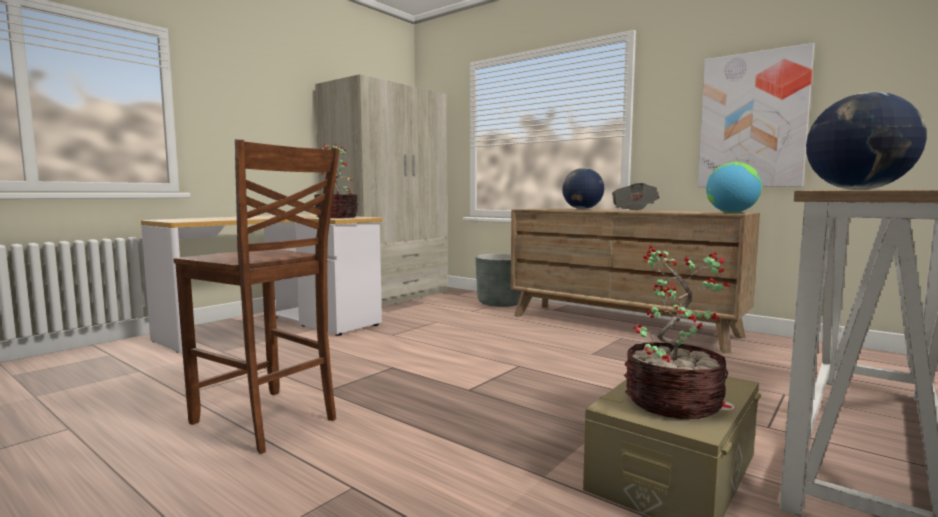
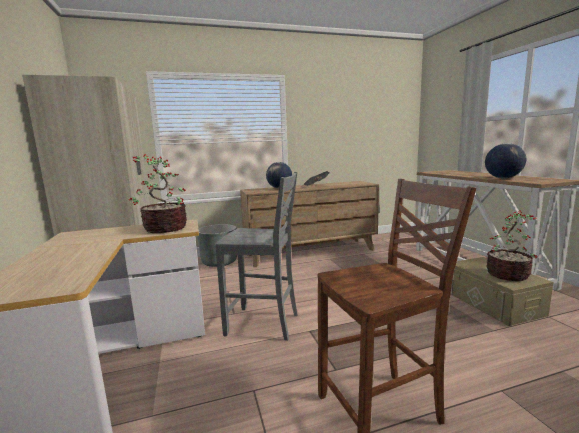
camera: 55 degrees left, 5 degrees up
(383, 349) = (264, 324): none -> grey chair
(731, 213) = (362, 183): globe -> none
(752, 120) = (346, 135): picture -> none

